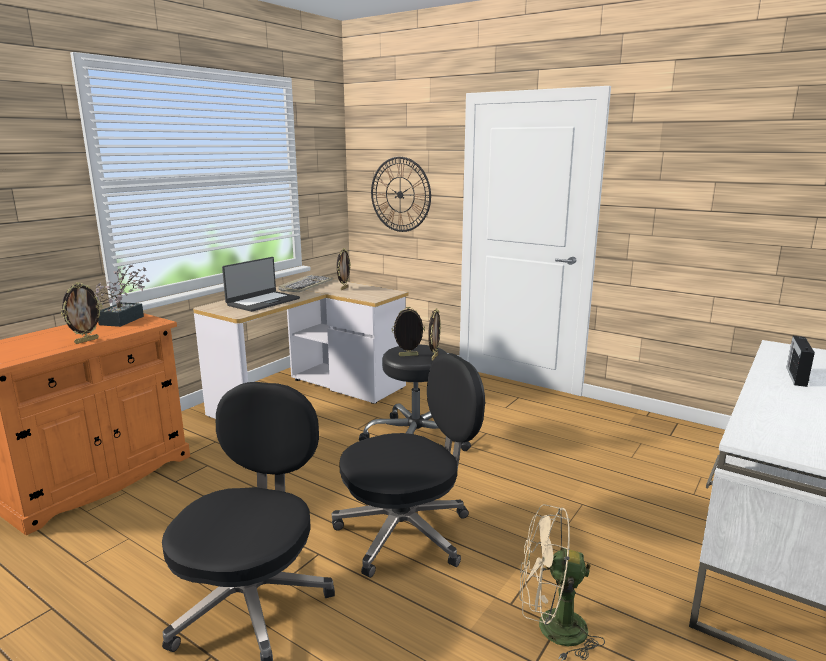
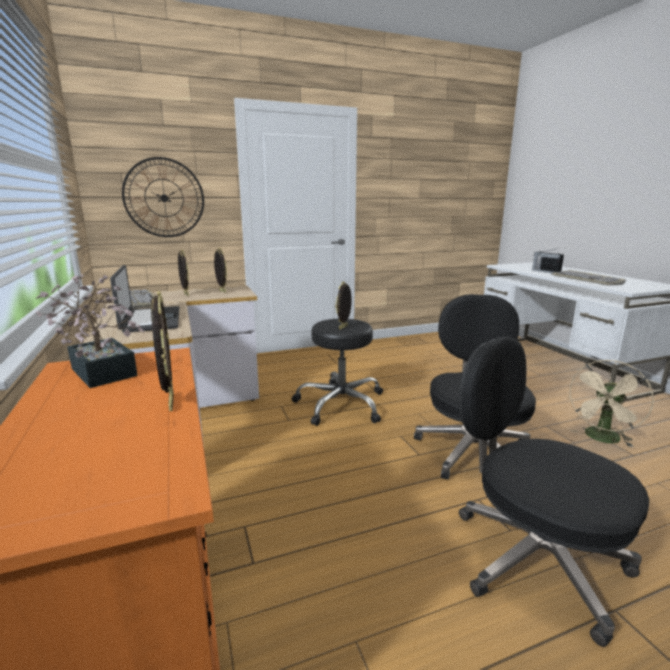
camera: 55 degrees left, 0 degrees up
(434, 357) = (360, 323): picture frame -> picture frame (222, 291)
(778, 408) = (587, 280): none -> keyboard

